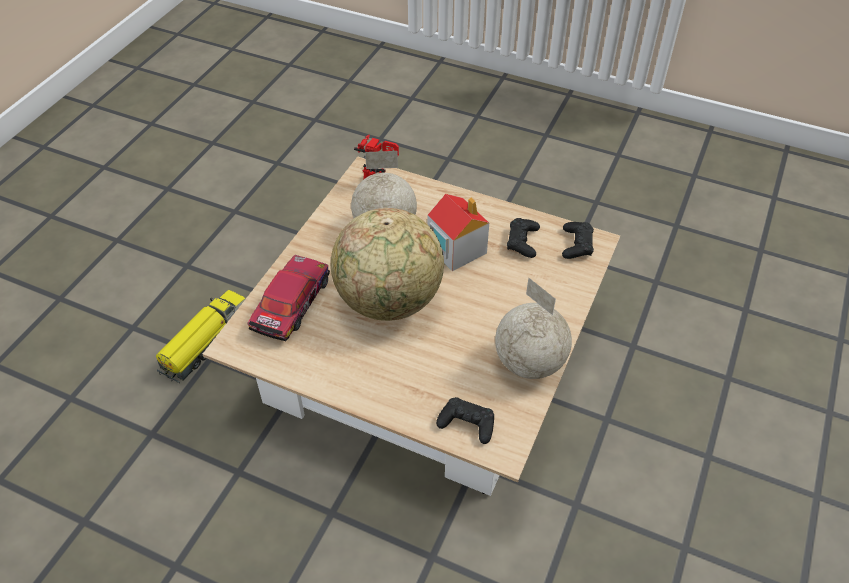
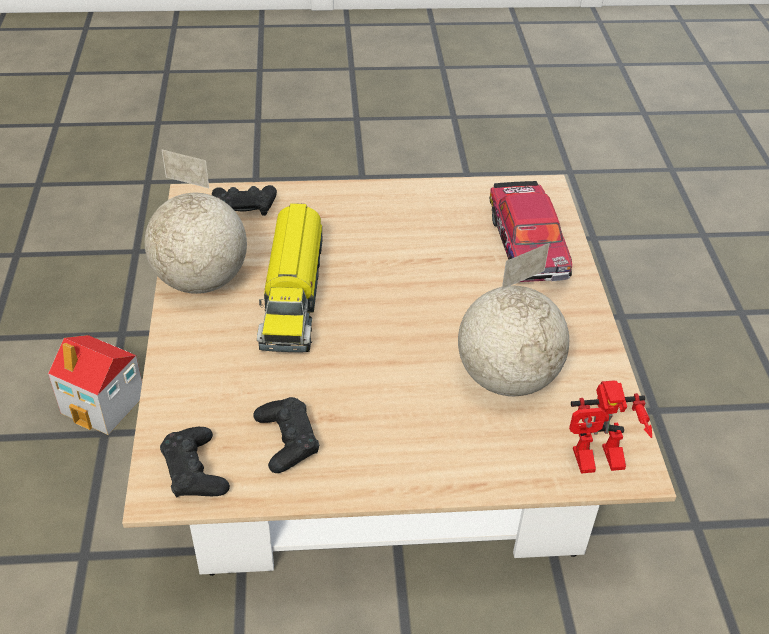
camera: 150 degrees right, 5 degrees down
(205, 342) = (647, 329): toy truck -> toy truck (293, 294)
(389, 301) = (417, 287): globe -> none
(456, 249) = (381, 388): toy house -> toy house (104, 404)

